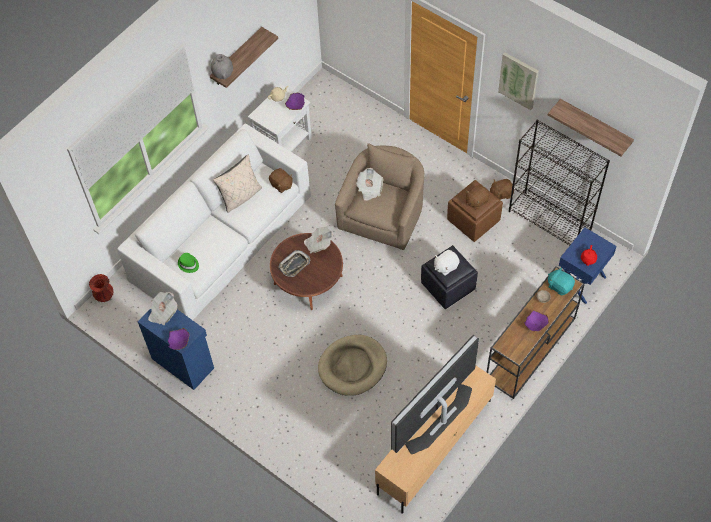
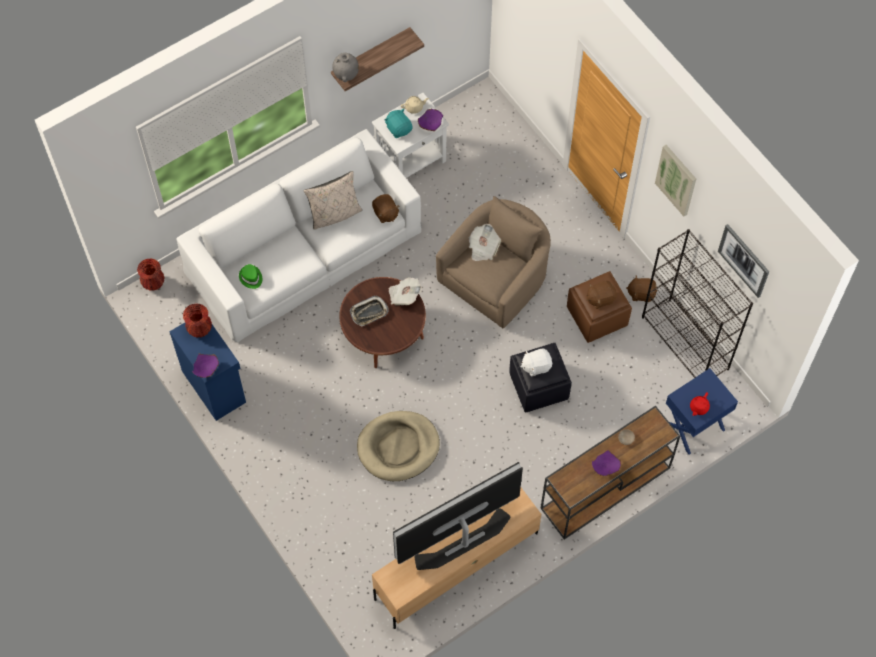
camera: 15 degrees right, 5 degrees up
(163, 312) = (199, 329): newspaper -> red vase
(559, 286) = (650, 430): turquoise plush toy -> turquoise plush toy (399, 128)
(595, 125) = (744, 260): shelf -> picture

